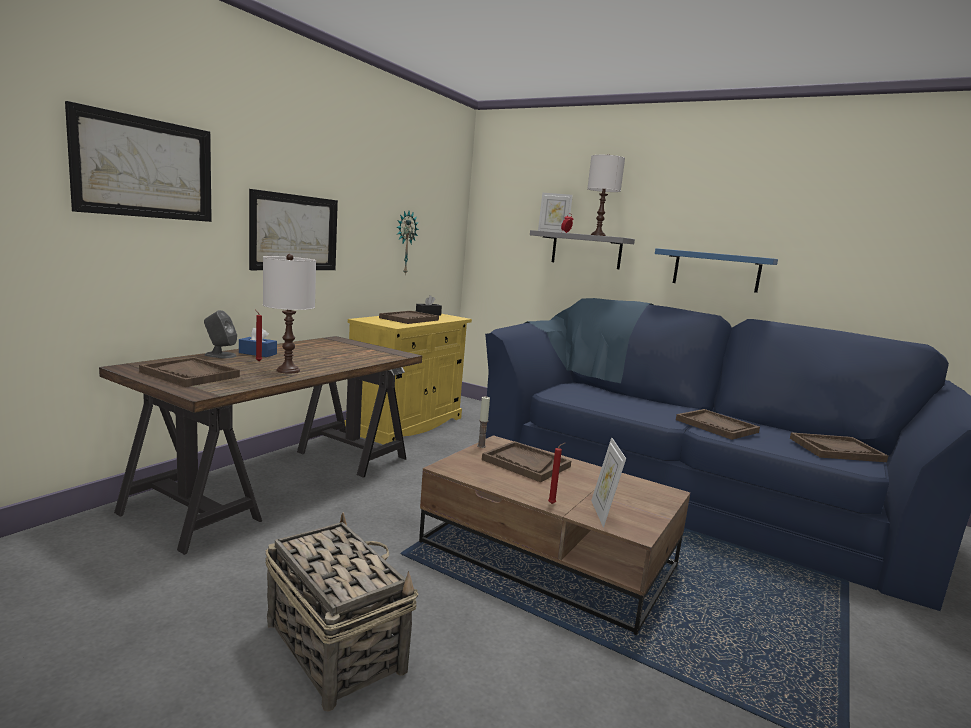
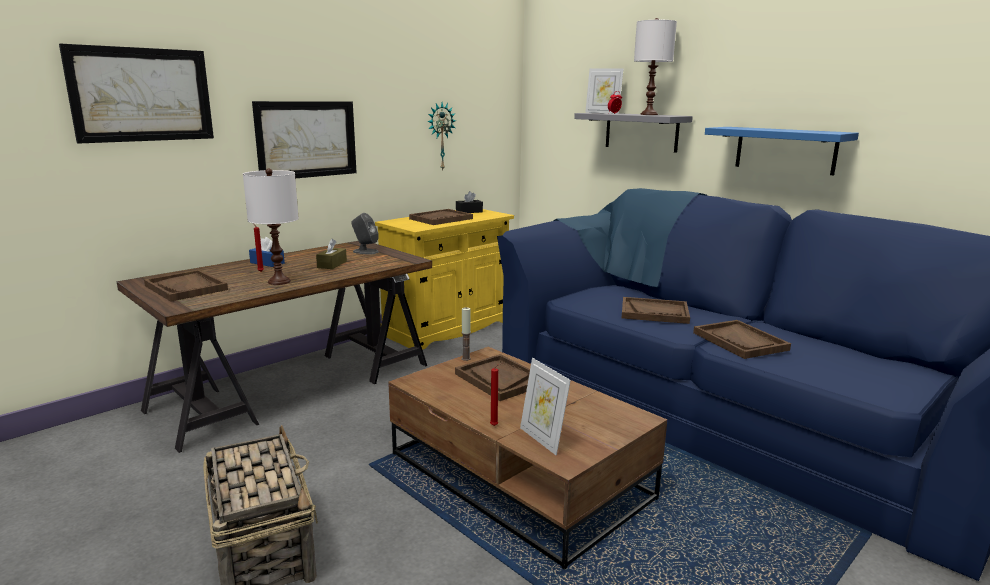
camera: 15 degrees right, 5 degrees up
(220, 355) = (230, 266): grey speaker -> grey speaker (365, 251)
(327, 356) = (332, 264): none -> brown tissue box
(603, 513) = (542, 439): picture frame -> picture frame turned 45 degrees counterclockwise
(836, 449) = (879, 374): brown tray -> brown tray (654, 312)

